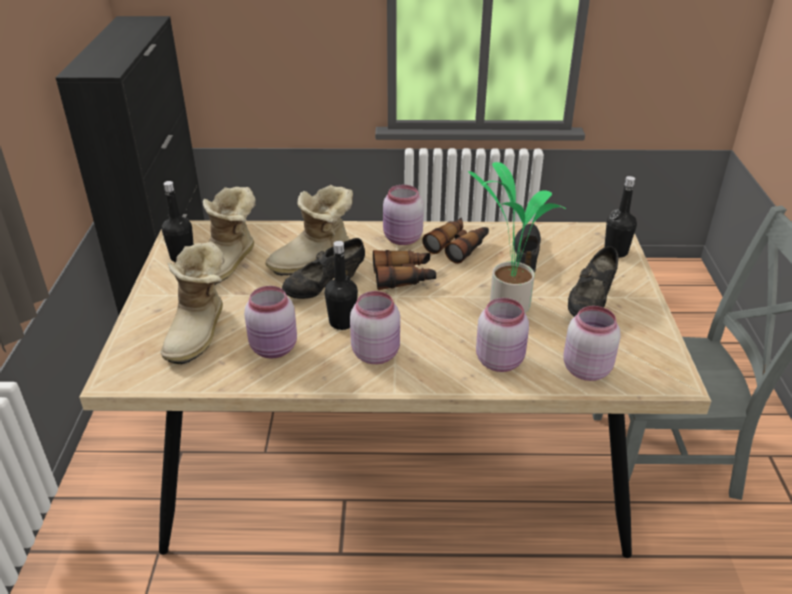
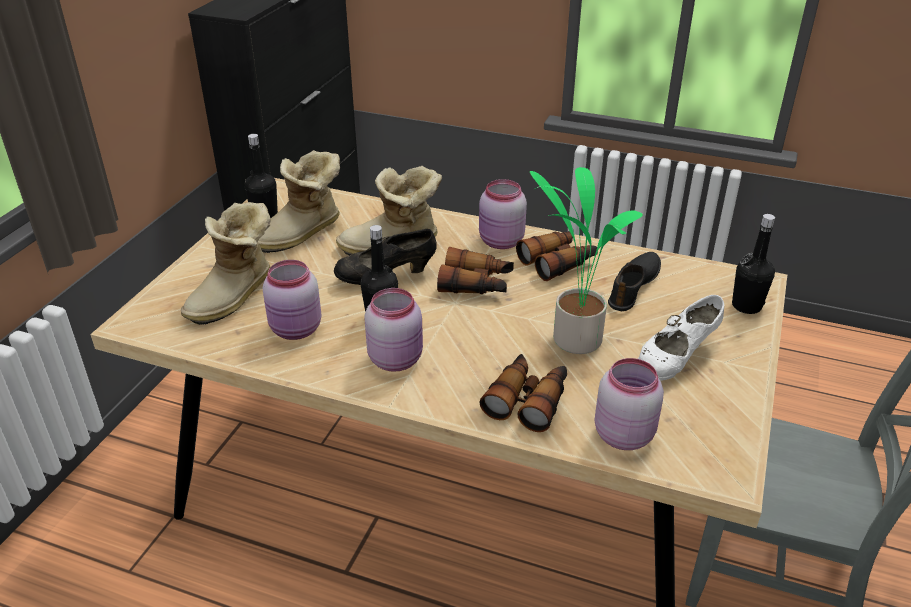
camera: 20 degrees right, 0 degrees up
(500, 360) = (528, 399): pink jar -> binoculars
(590, 304) = (675, 360): black shoe -> white shoe

